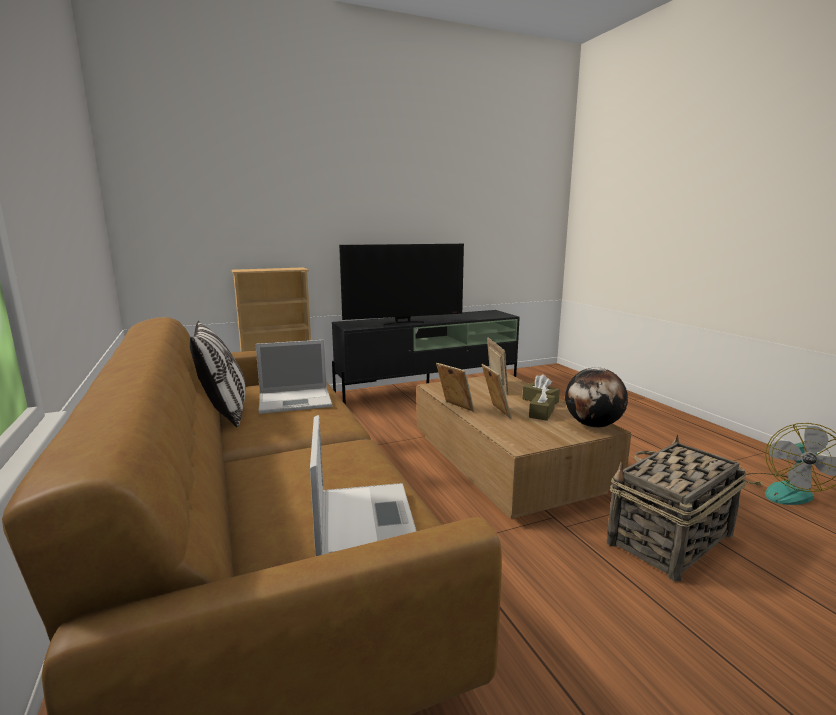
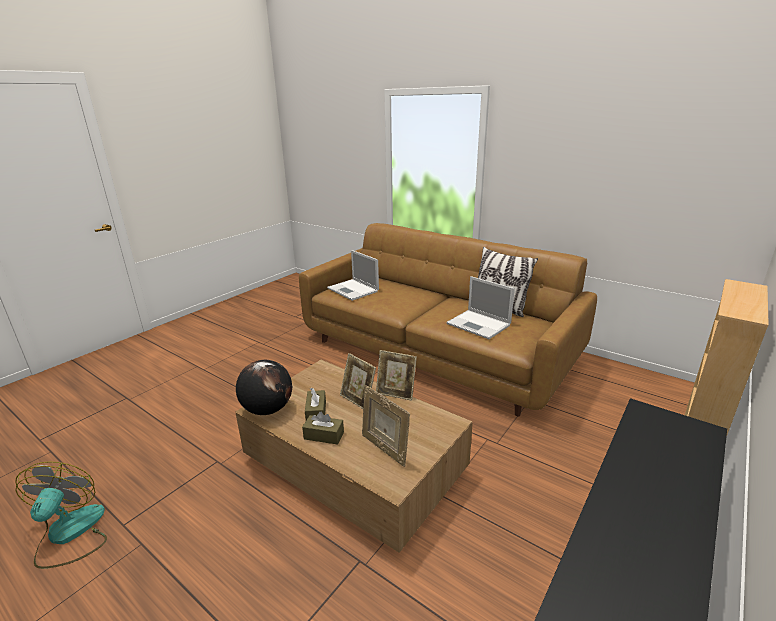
camera: 150 degrees right, 10 degrees up
(296, 400) = (479, 325): laptop -> laptop turned 90 degrees counterclockwise
(403, 322) = (634, 472): television -> none
(669, 539) = (221, 429): basket -> none

